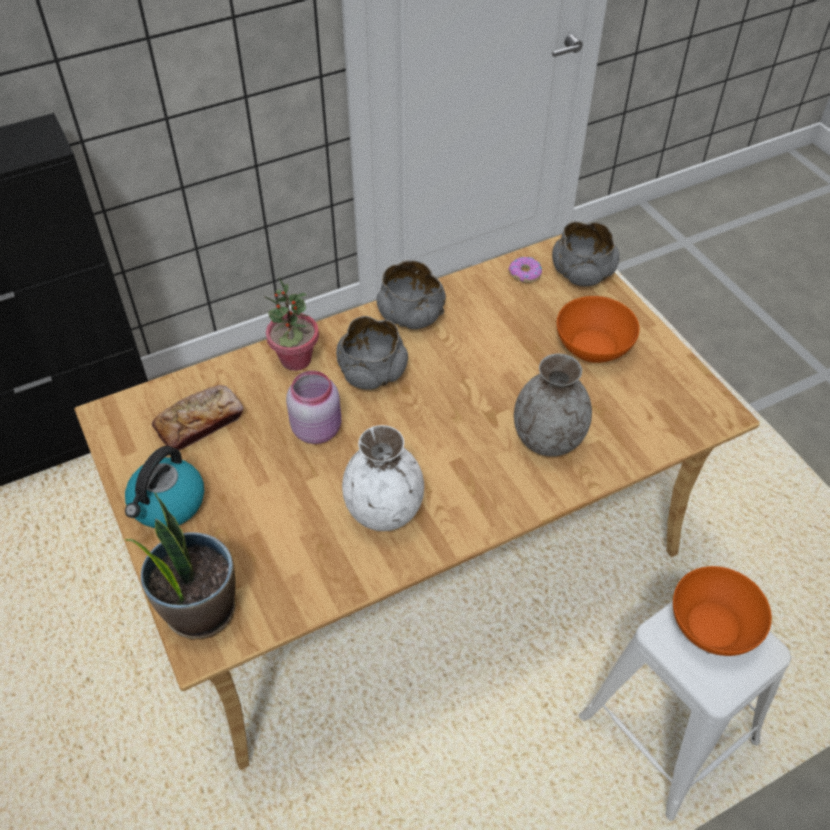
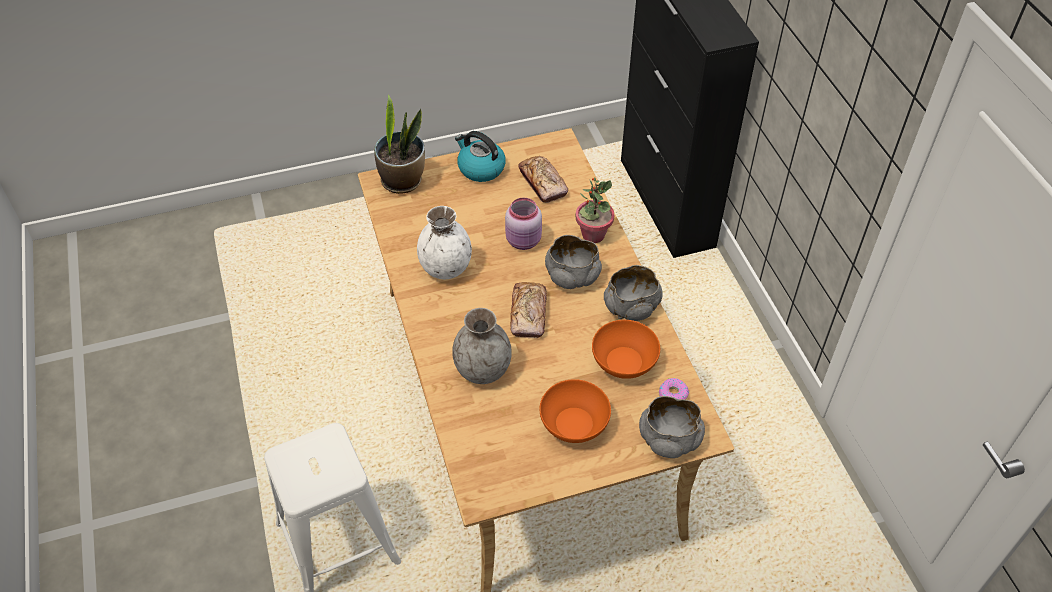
camera: 100 degrees right, 0 degrees up
(446, 406) = (528, 314): none -> bread
(713, 625) = (326, 469): orange bowl -> orange bowl (624, 362)

